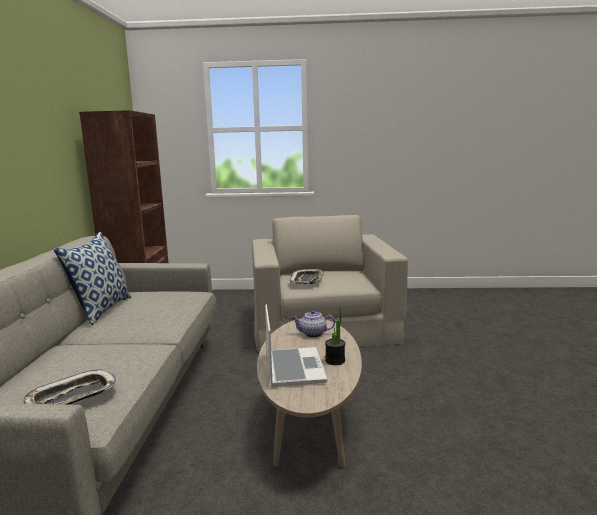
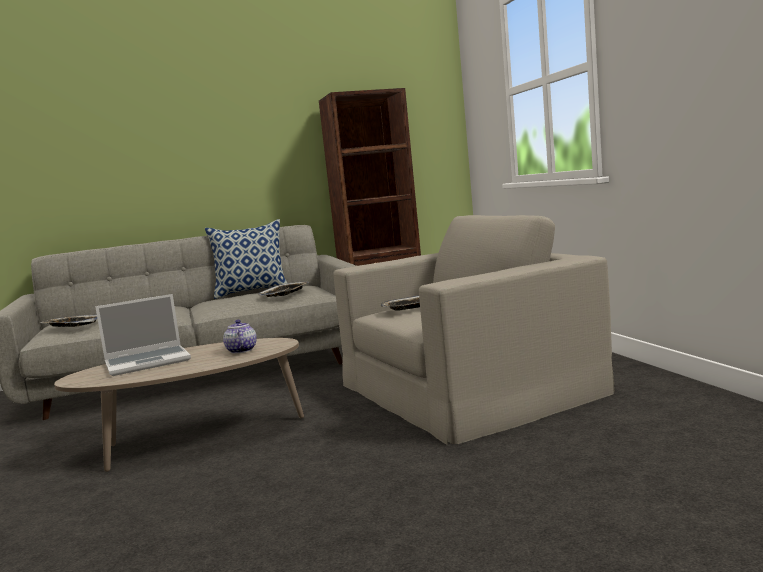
camera: 70 degrees right, 5 degrees down
(169, 299) = (285, 293): none -> tray
(335, 360) = (166, 369): potted plant -> none

